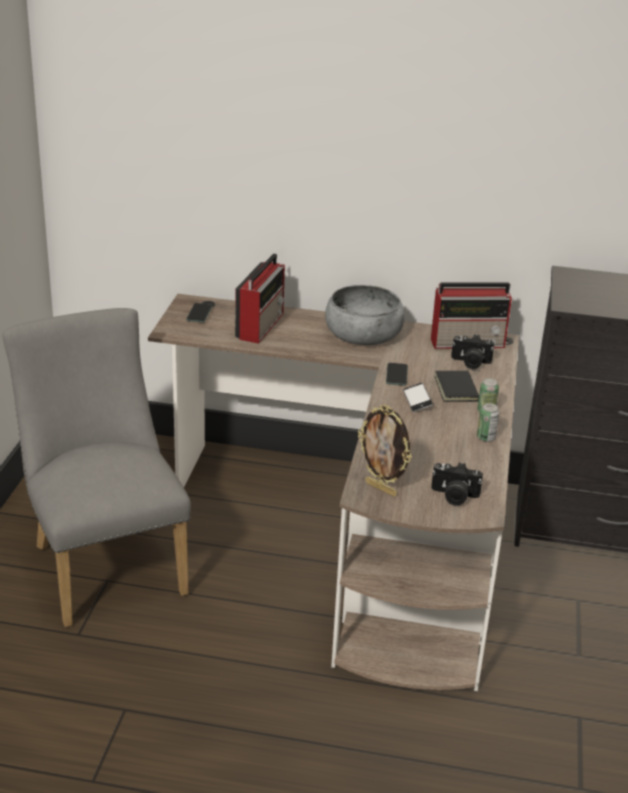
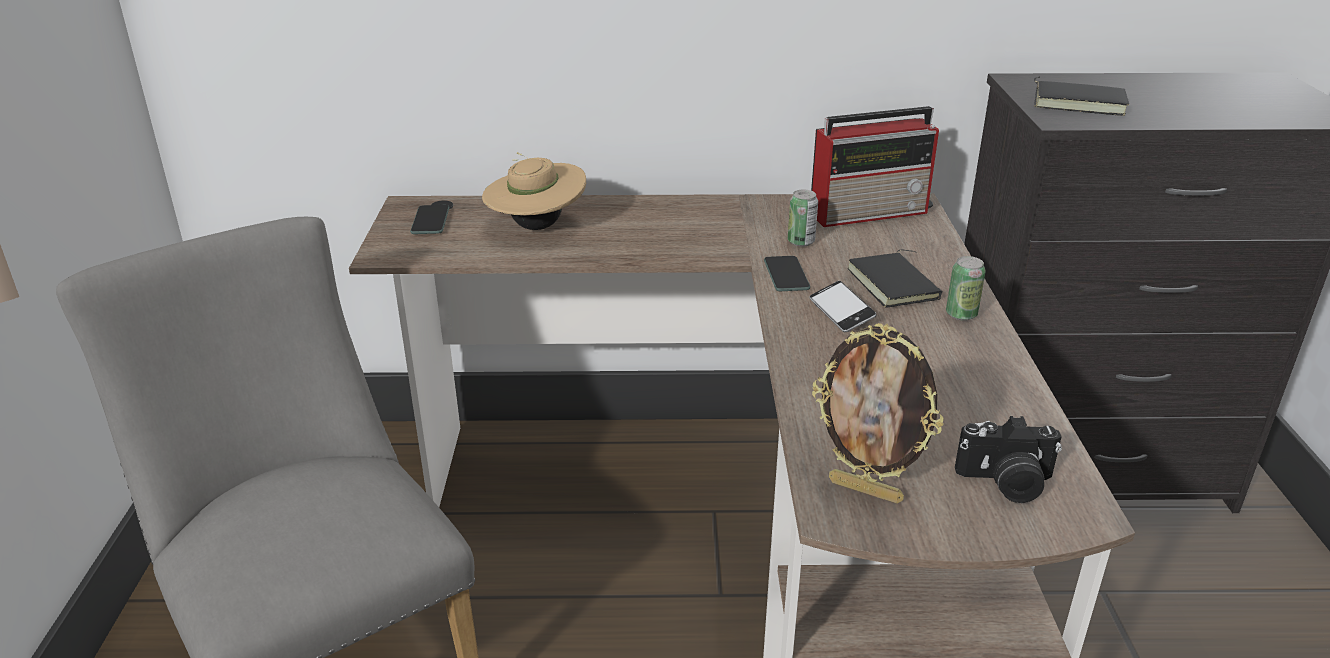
camera: 10 degrees left, 0 degrees up
(261, 325) = (536, 226): radio -> beige hat
(363, 334) = (703, 219): grey bowl -> none
(470, 363) = (890, 241): camera -> none
(486, 437) = (989, 359): can -> can (801, 242)
(590, 294) = (1079, 102): none -> black book

